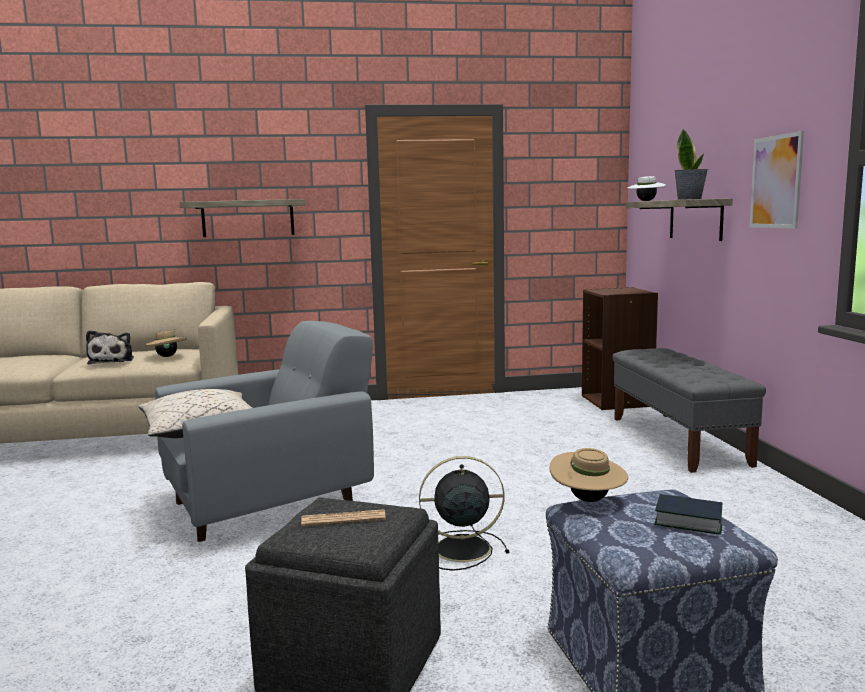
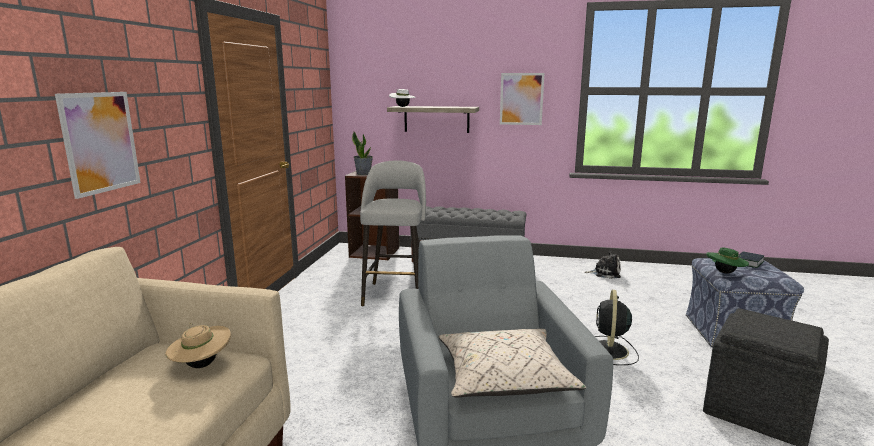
camera: 70 degrees left, 5 degrees up
(112, 361) = (149, 415): plush toy -> plush toy (605, 273)
(248, 218) = (100, 142): shelf -> picture
(343, 519) = (767, 328): newspaper -> none
(505, 429) = (395, 294): none -> grey stool
(588, 500) = (725, 273): beige hat -> green hat
(690, 199) = (462, 107): potted plant -> potted plant (363, 174)

